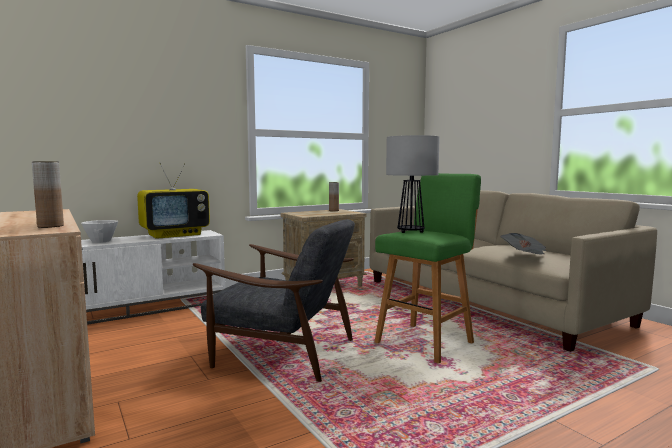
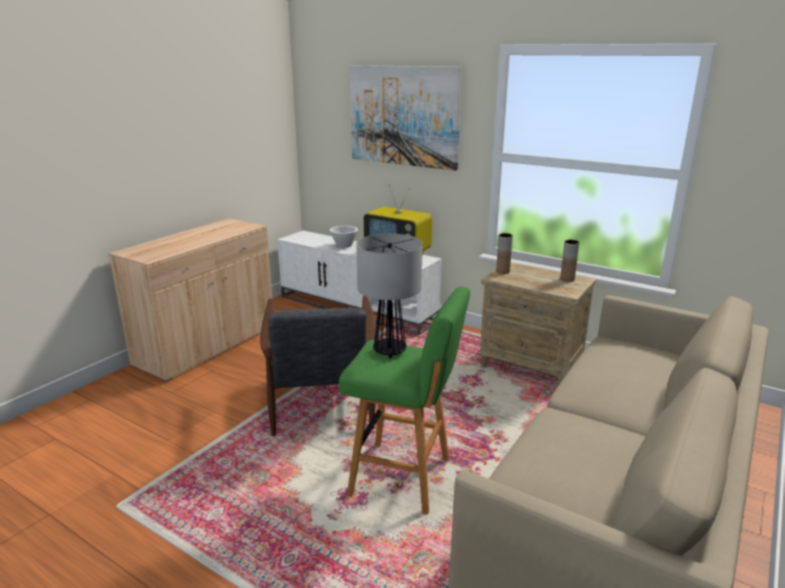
camera: 65 degrees right, 15 degrees up
(50, 226) = (167, 252): brown vase -> brown vase (502, 271)
(155, 98) = (403, 116): none -> picture
(524, 256) = (523, 464): newspaper -> none

